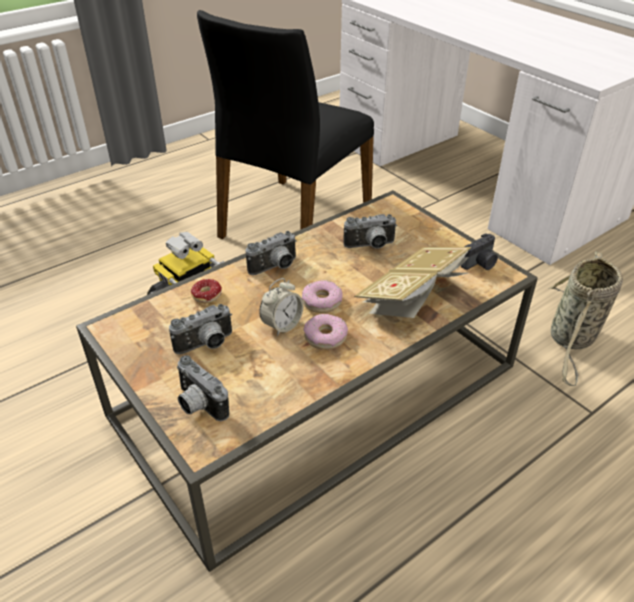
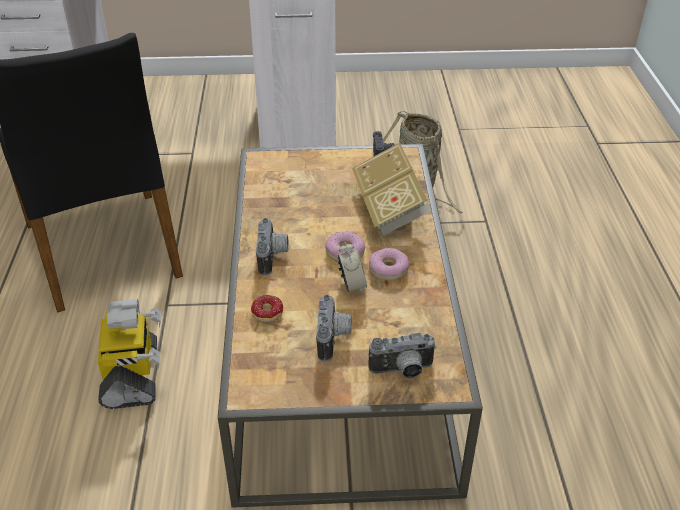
camera: 55 degrees left, 0 degrees up
(370, 246) = (303, 196): camera -> none

